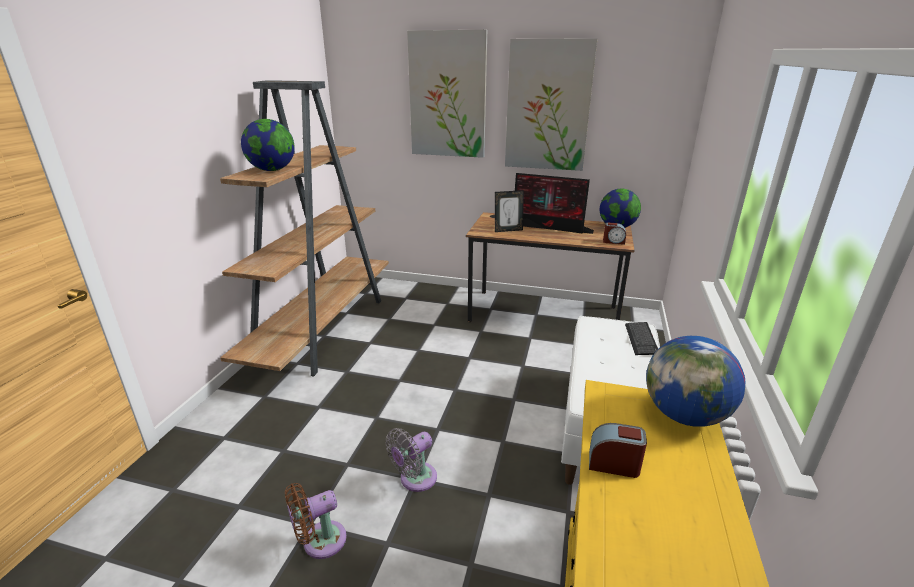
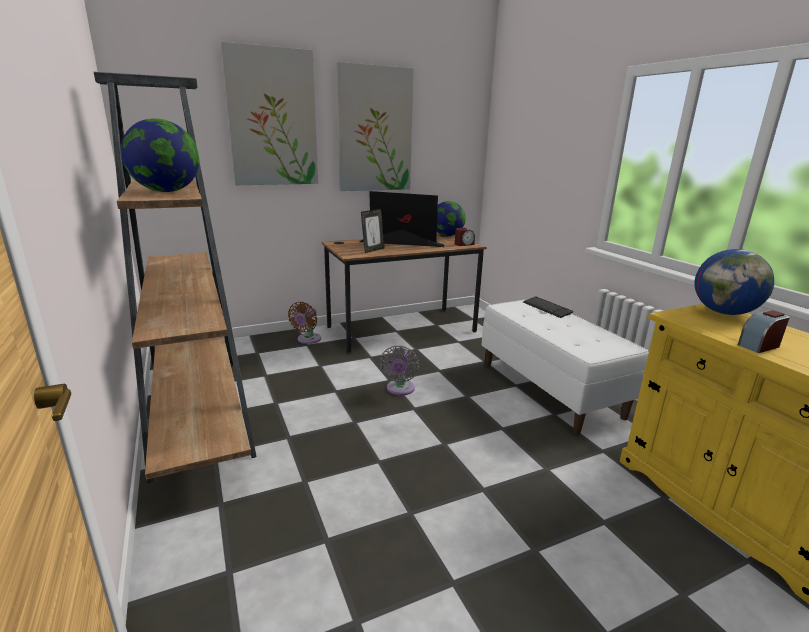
camera: 40 degrees left, 5 degrees down
(320, 542) = (483, 590): brown fan -> brown fan (307, 340)
(415, 479) = (483, 490): grey fan -> grey fan (400, 390)
(549, 227) = (400, 243): monitor -> monitor turned 150 degrees counterclockwise

